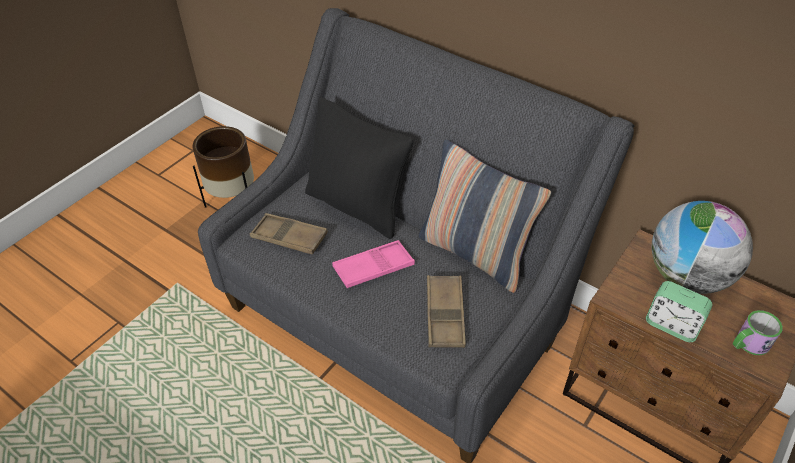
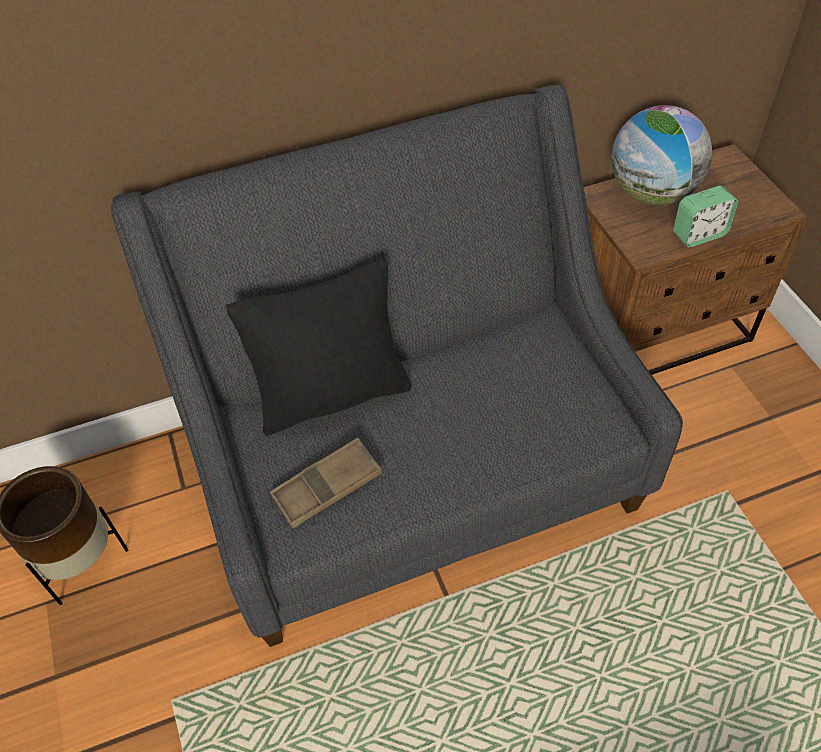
camera: 55 degrees left, 5 degrees up
(373, 268) = (441, 426): pink tray -> none
(445, 315) = (551, 396): brown tray -> none
(475, 254) = (487, 330): pillow -> none
(748, 344) = (746, 202): mug -> none

